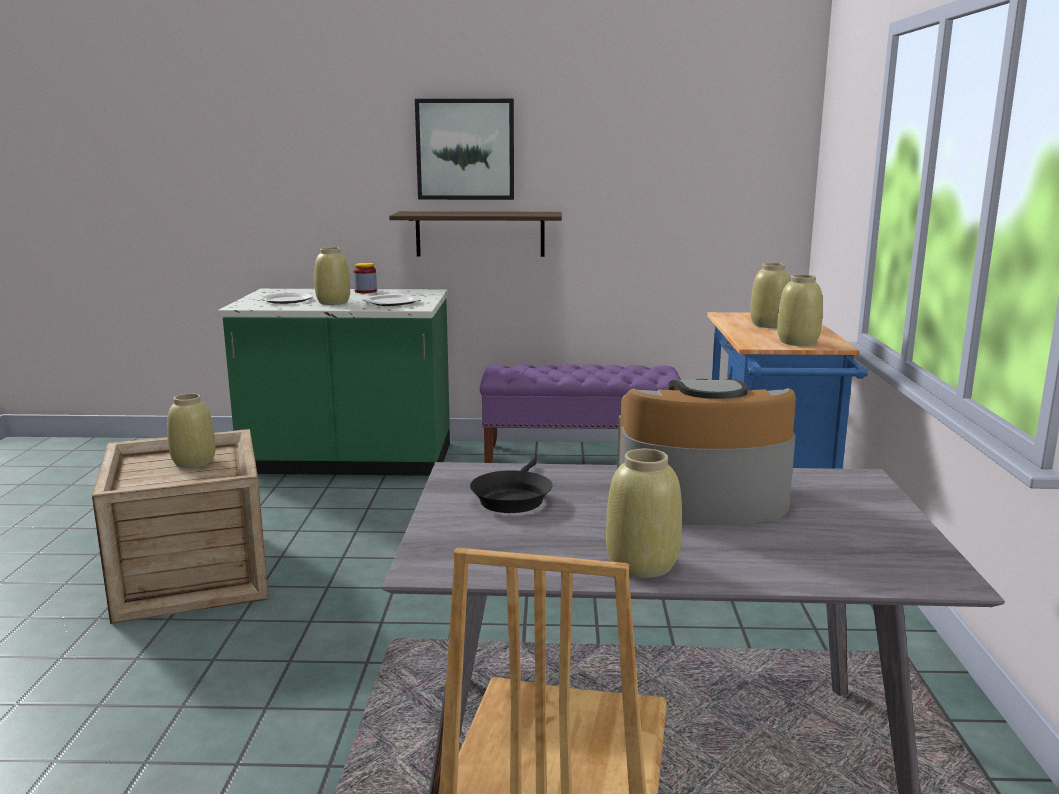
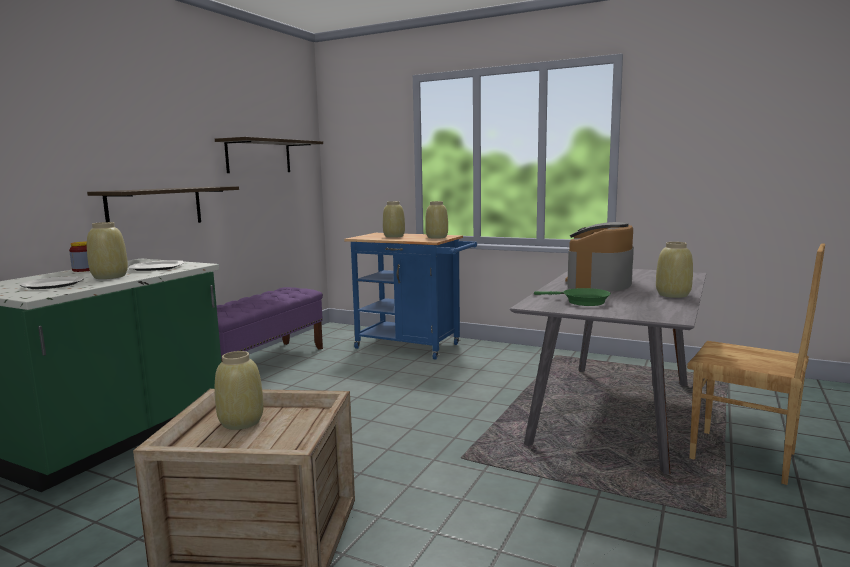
camera: 65 degrees left, 5 degrees down
(465, 149) = (137, 136): picture -> none
(512, 498) = (581, 301): black frying pan -> green frying pan
(664, 171) = (259, 156): none -> shelf

